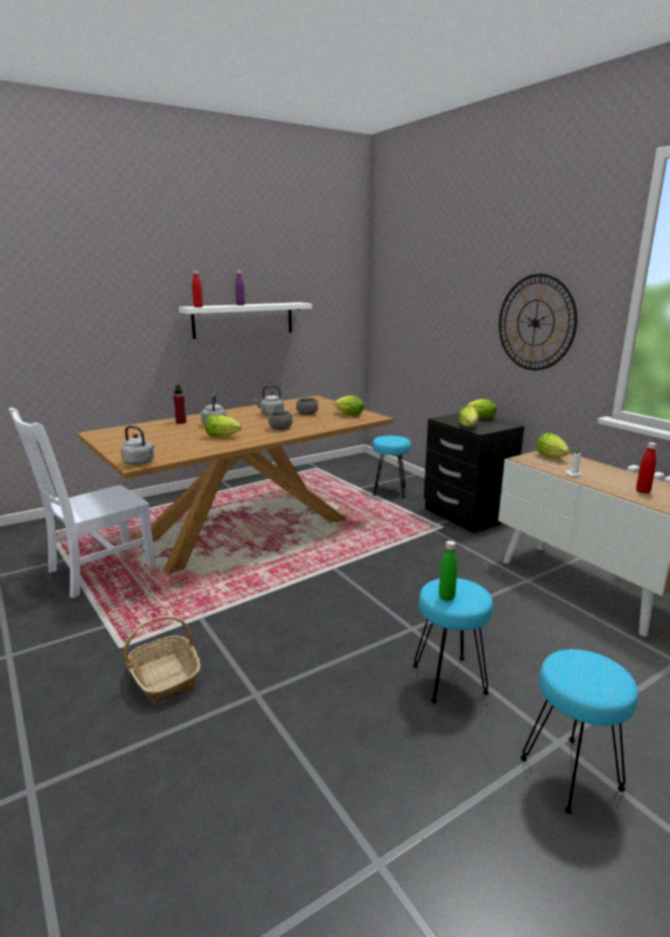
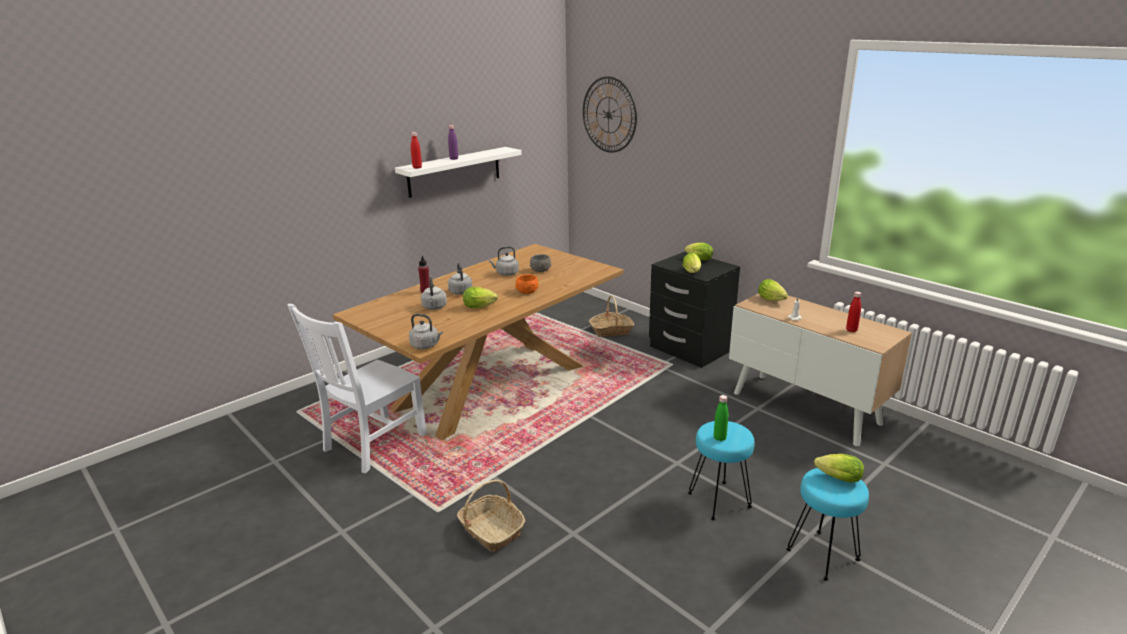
camera: 10 degrees left, 5 degrees up
(178, 434) = (434, 307): none -> grey kettle
(281, 428) = (527, 291): grey bowl -> orange bowl
(347, 415) = (579, 268): lettuce -> lettuce (836, 478)
(390, 491) = (611, 331): turquoise stool -> basket
(535, 323) = (747, 175): wall clock -> wall clock (609, 115)

